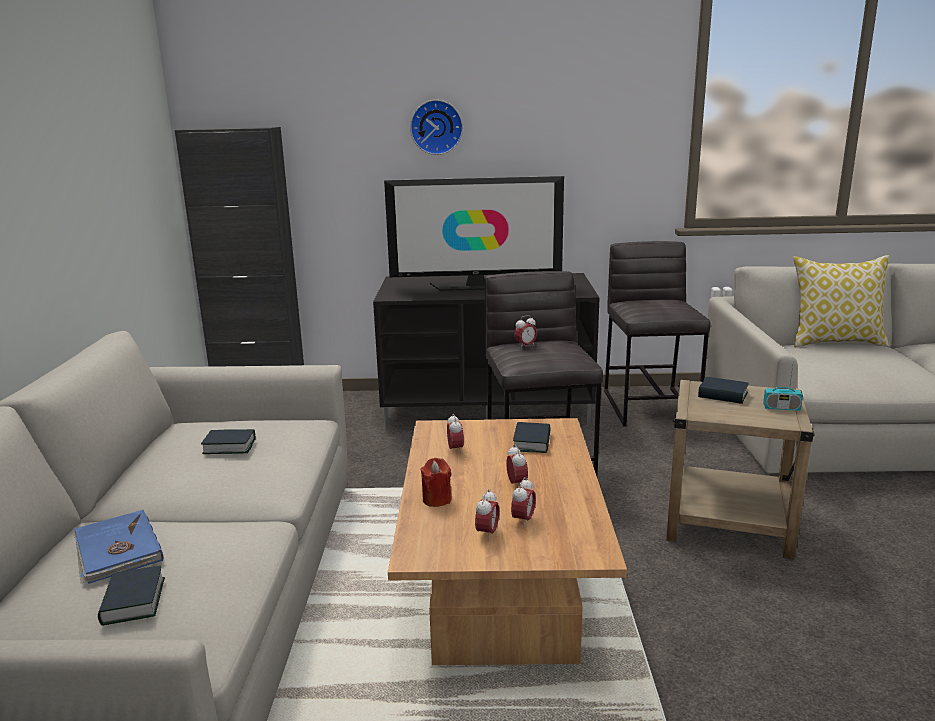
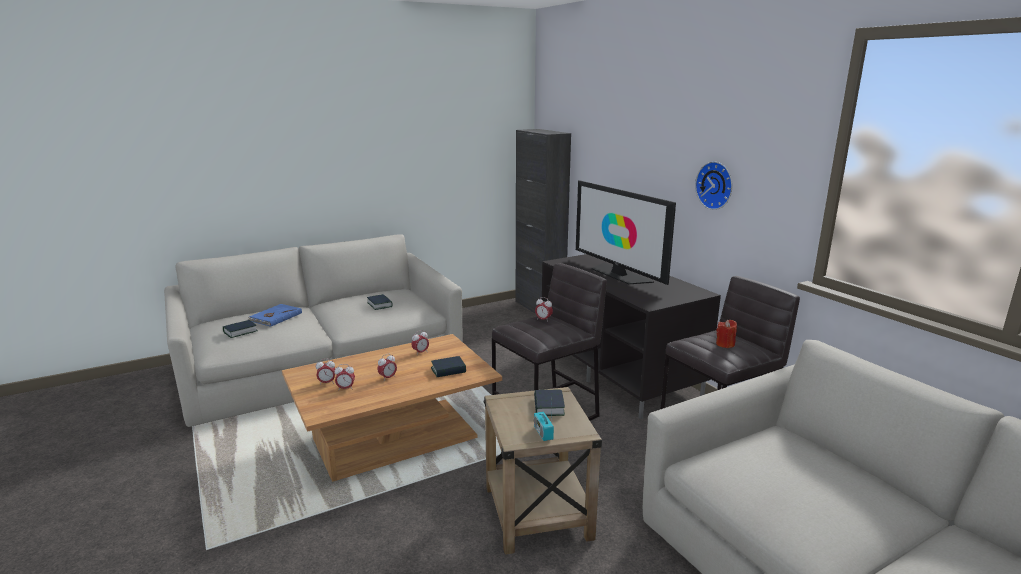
camera: 60 degrees right, 0 degrees up
(436, 127) = (643, 145): wall clock -> wall clock (716, 185)
(436, 499) = (357, 362): red candle -> red candle (725, 344)
(835, 342) = (857, 467): pillow -> none

